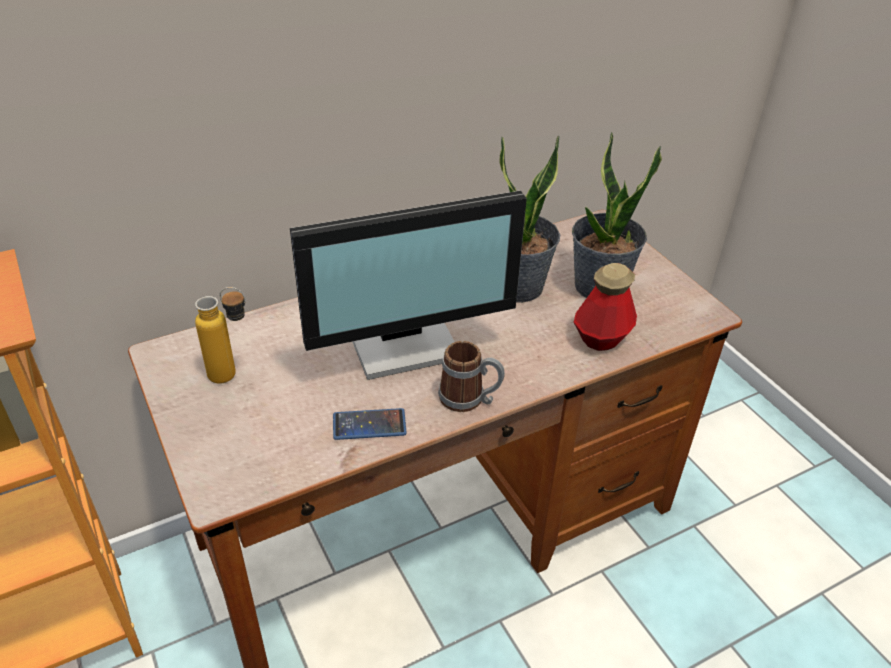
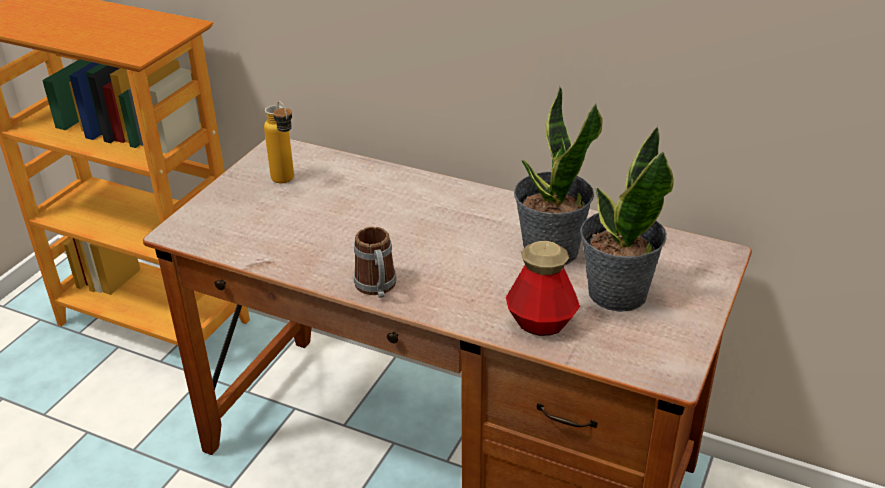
camera: 55 degrees right, 5 degrees down
(369, 425) = (299, 257): phone -> none
(404, 342) = (406, 230): monitor -> none

